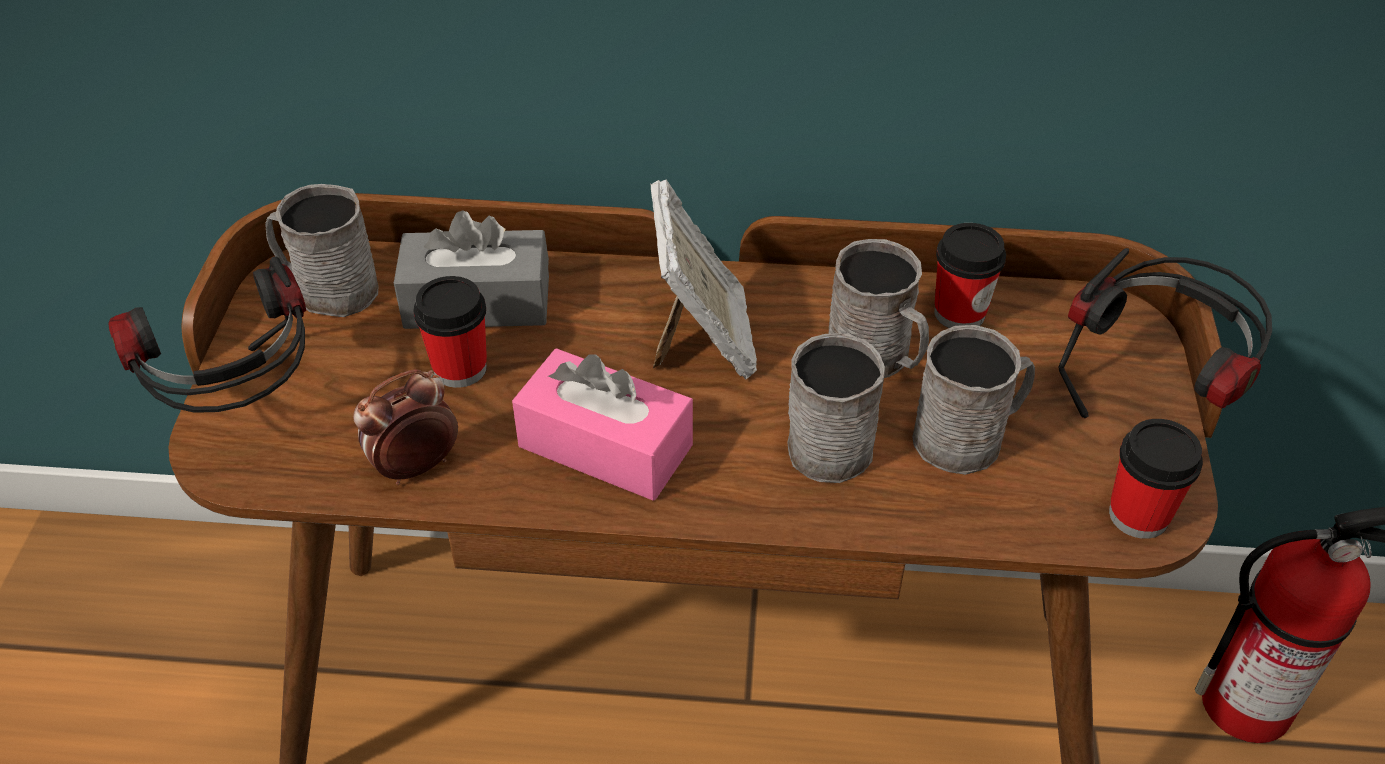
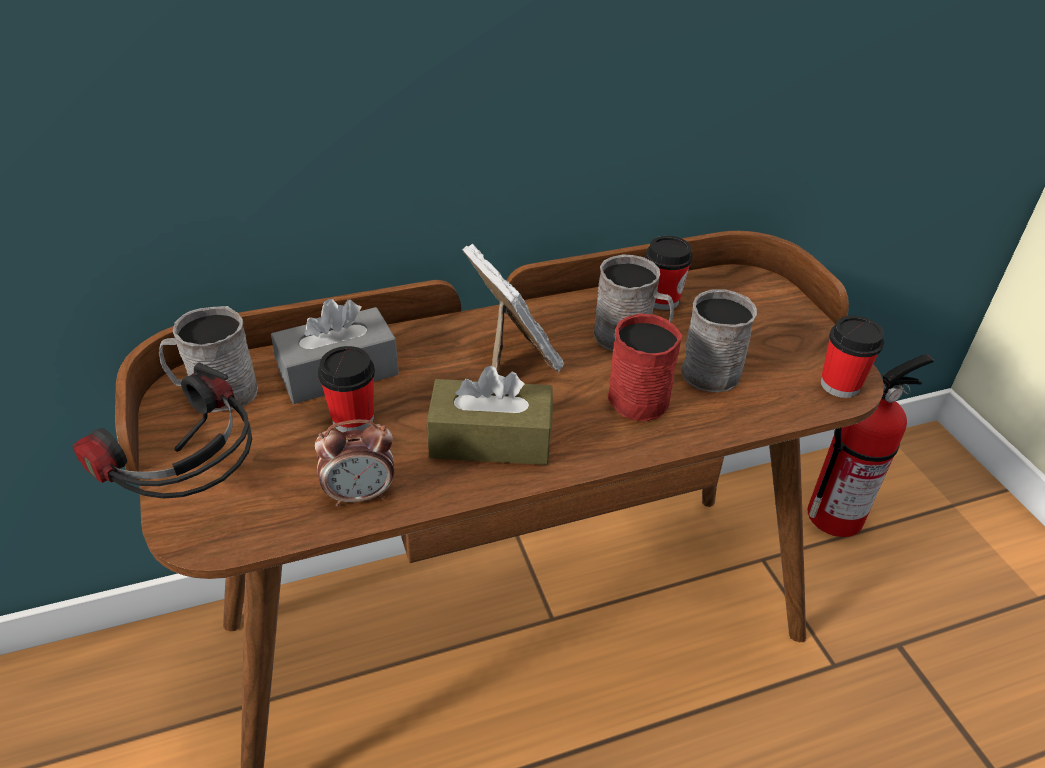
camera: 25 degrees left, 5 degrees down
(415, 467) = (360, 495): alarm clock -> alarm clock turned 135 degrees counterclockwise
(605, 446) = (491, 440): pink tissue box -> brown tissue box
(829, 438) = (633, 393): grey mug -> red mug
(1155, 393) = (801, 316): headphones -> none

